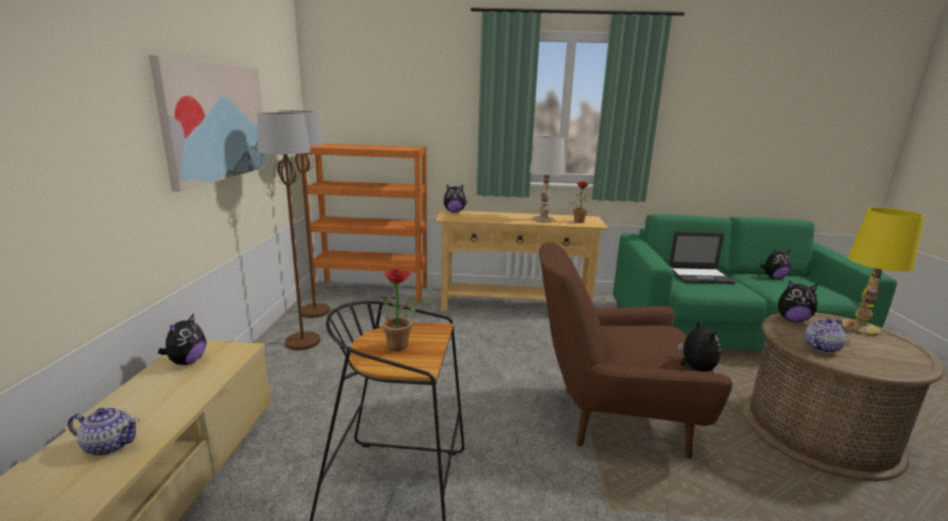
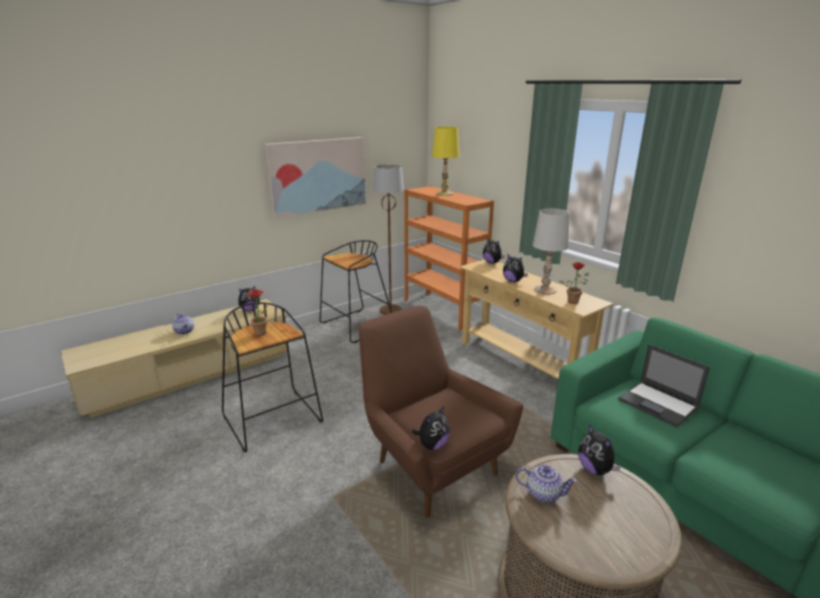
camera: 50 degrees right, 5 degrees up
(303, 342) = (356, 326): brown floor lamp -> black stool
(773, 277) = (773, 451): plush toy -> plush toy (513, 281)
(859, 327) = (648, 516): yellow table lamp -> yellow table lamp (444, 193)

